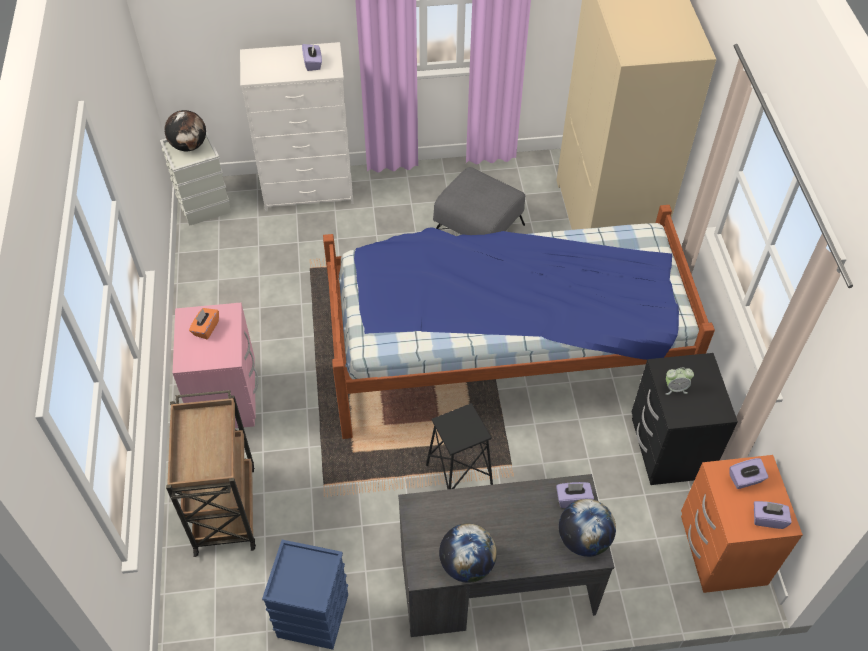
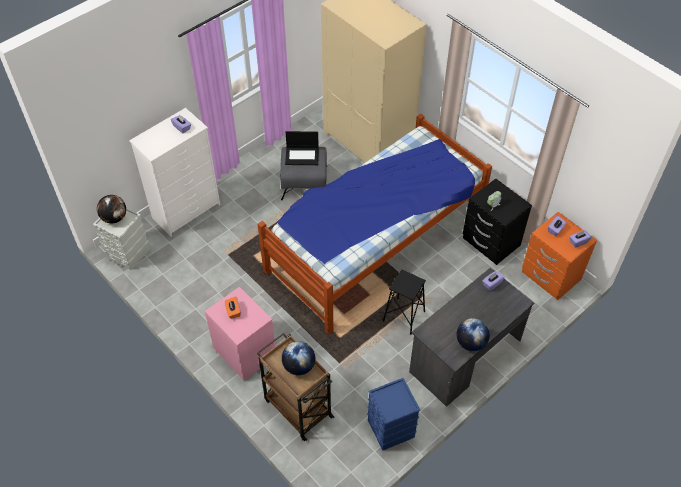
camera: 35 degrees left, 0 degrees up
(482, 189) = (302, 156): none -> laptop
(583, 539) = (511, 299): globe -> globe (299, 366)

